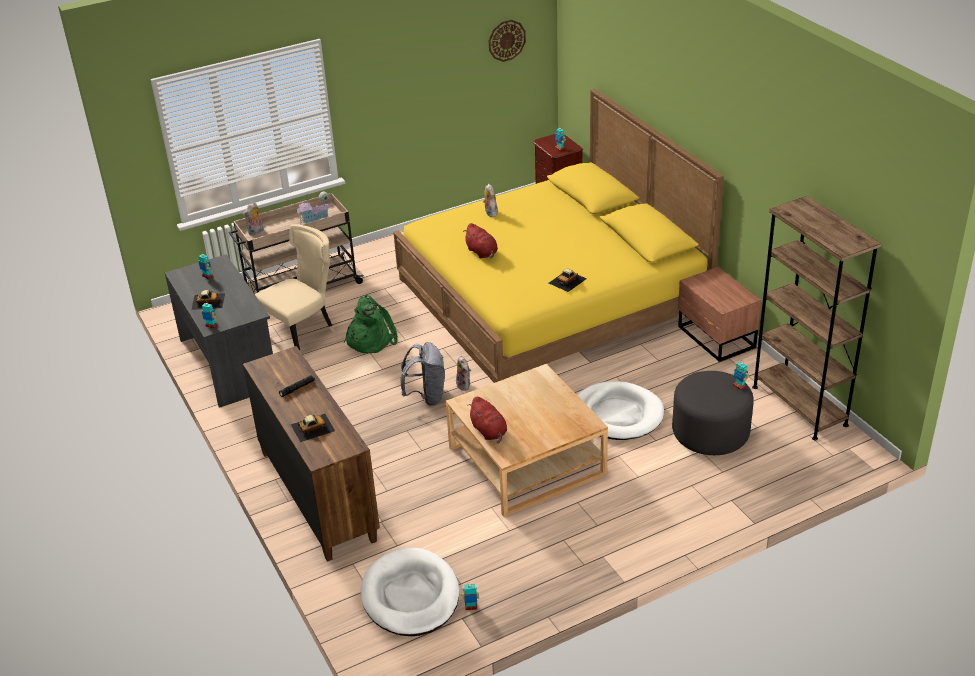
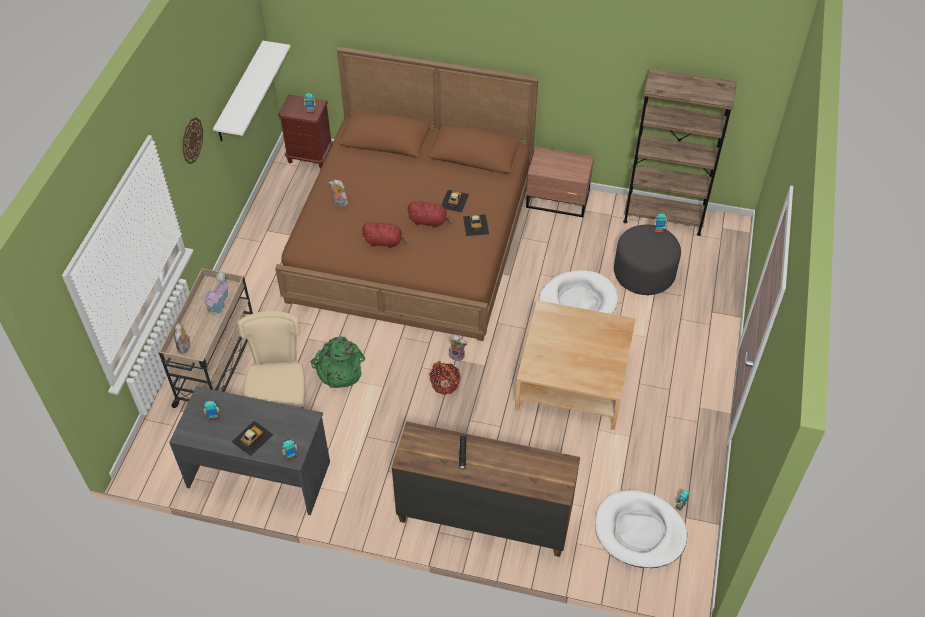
camera: 50 degrees left, 15 degrees up
(312, 427) = (520, 473): toy car -> toy car (454, 201)
(426, 396) = (445, 384): grey backpack -> basket
(487, 89) = (240, 92): none -> white shelf
(489, 431) = (576, 379): red plush toy -> red plush toy (429, 221)
(506, 40) = (241, 39): wall clock -> wall clock (192, 140)
(551, 294) = (412, 238): yellow bed -> brown bed

